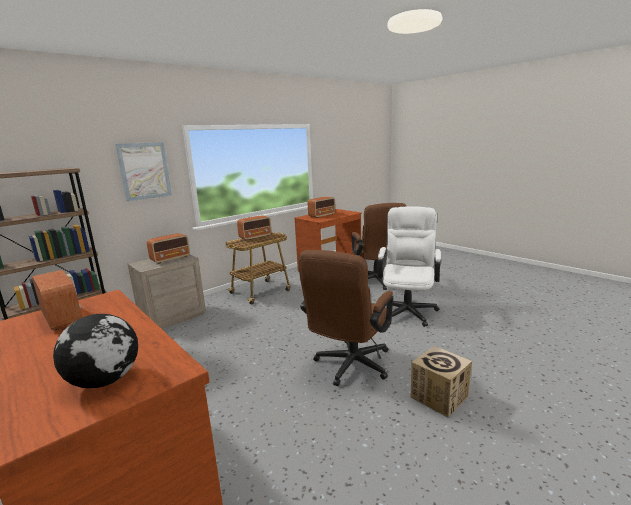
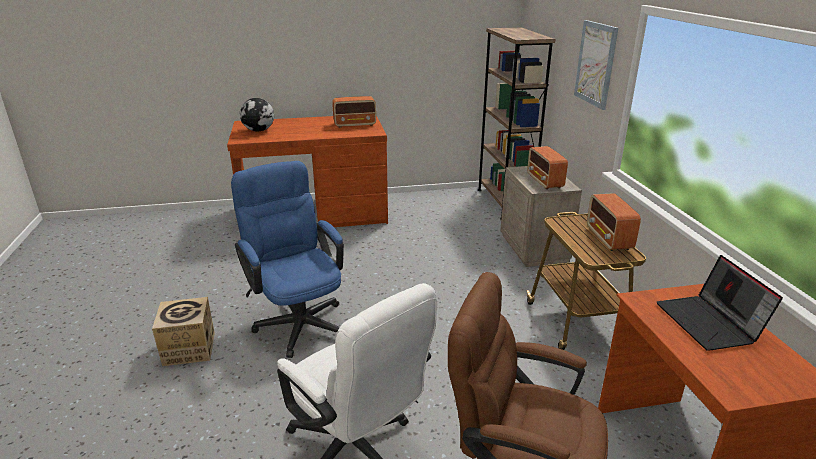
camera: 120 degrees right, 10 degrees up
(322, 215) = (710, 323): radio -> laptop
(349, 367) = (298, 320): brown office chair -> blue office chair

